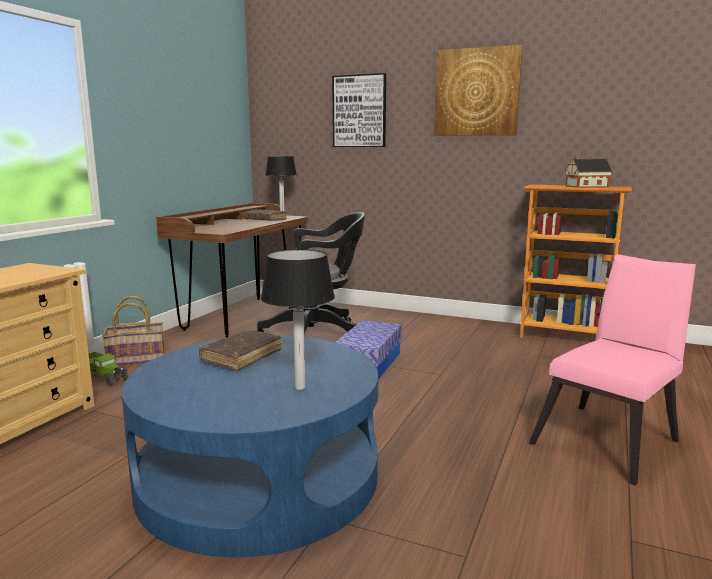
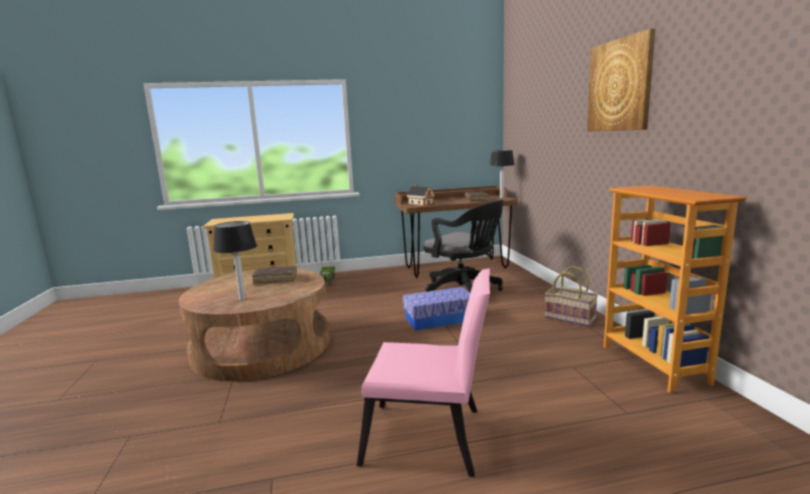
camera: 55 degrees right, 0 degrees up
(136, 358) = (357, 276): basket -> basket (570, 318)
(259, 475) = (262, 346): blue coffee table -> brown coffee table
(359, 111) = (550, 111): picture -> none
(585, 186) = (676, 192): toy house -> toy house (420, 204)

